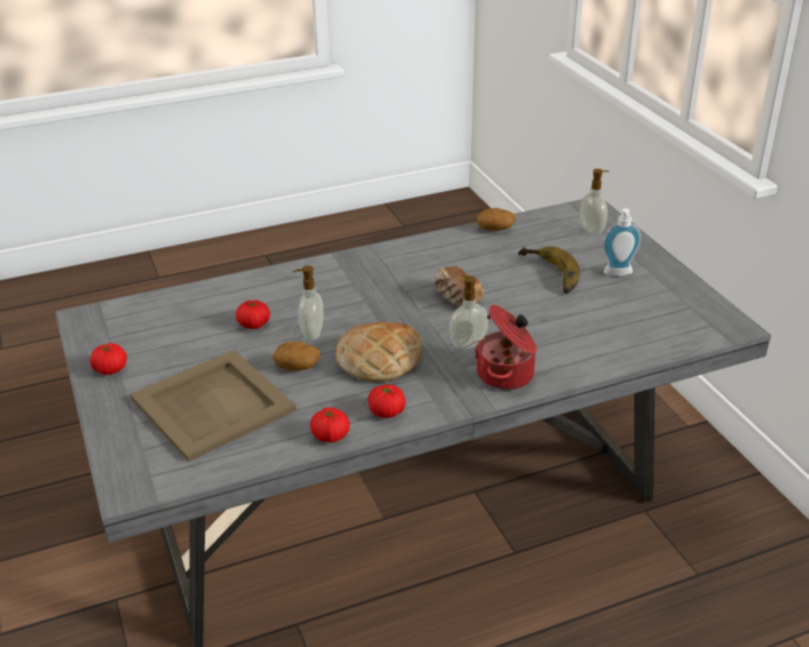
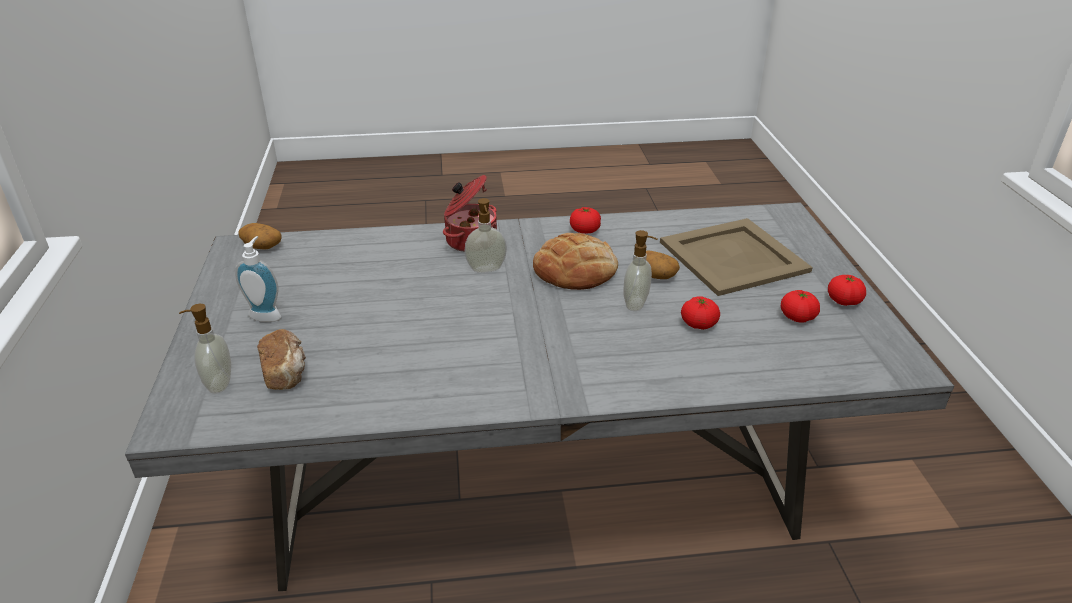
camera: 165 degrees left, 0 degrees up
(330, 436) = (634, 222): tomato -> tomato (797, 317)
(456, 298) = (465, 317): bread -> bread (286, 372)
(495, 228) = (339, 413): potato -> potato (261, 246)
(547, 275) = (343, 327): banana -> none

